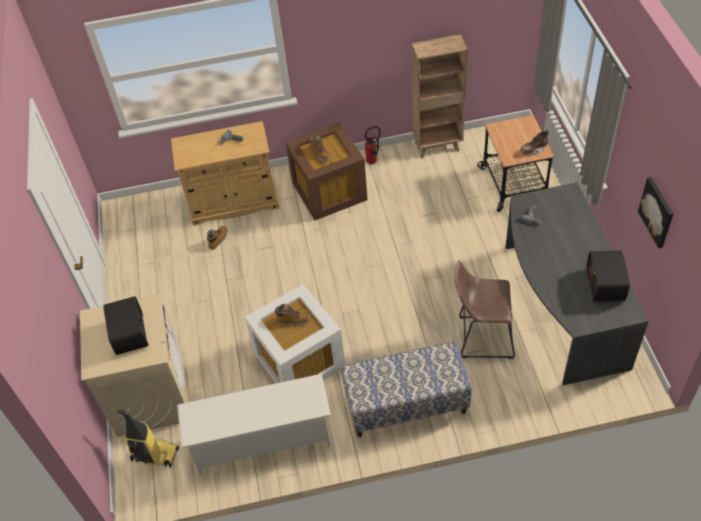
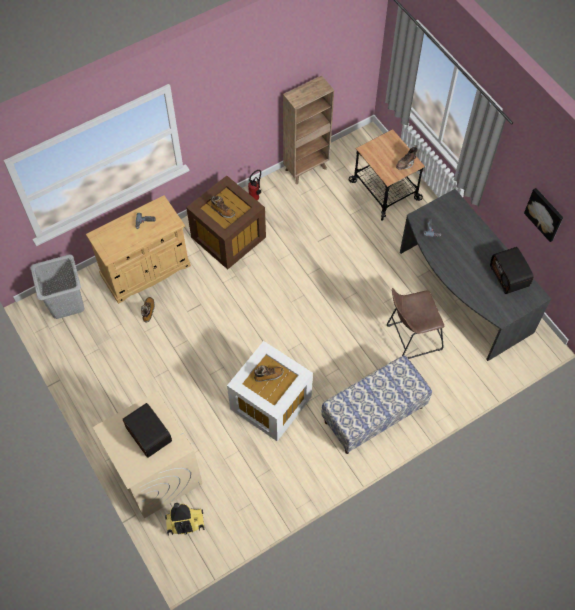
camera: 25 degrees left, 10 degrees up
(145, 212) = (66, 302): none -> grey laundry basket
(262, 441) = (270, 482): white shoe rack -> none

